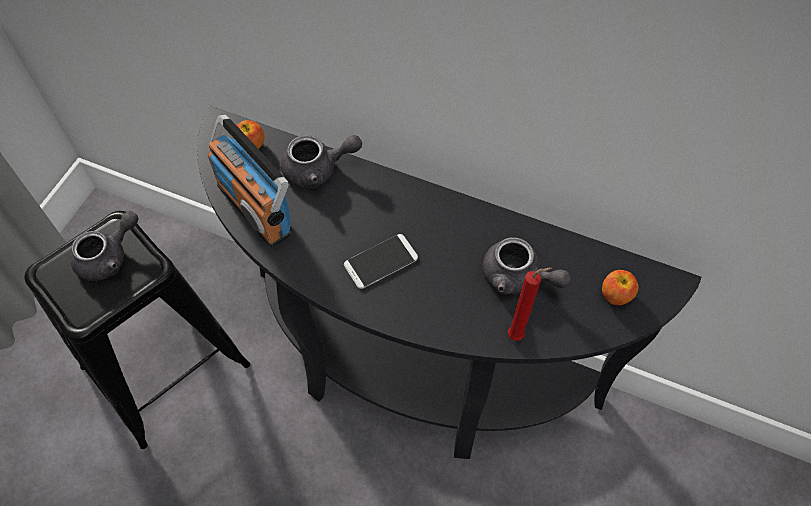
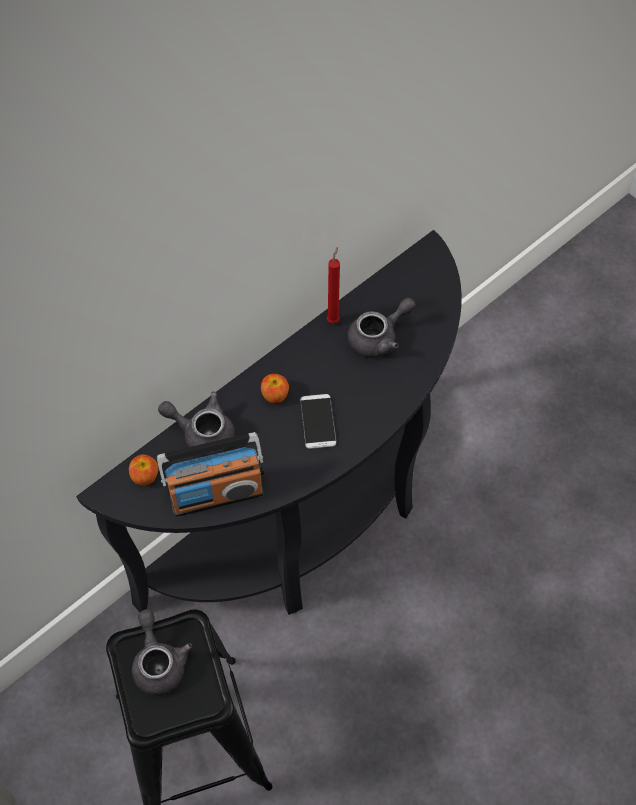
camera: 65 degrees left, 0 degrees up
(318, 169) = (202, 433): grey teapot -> grey teapot turned 90 degrees counterclockwise
(518, 336) = (425, 359): red candle -> red candle (333, 319)
(616, 295) = (423, 285): apple -> apple (275, 395)

